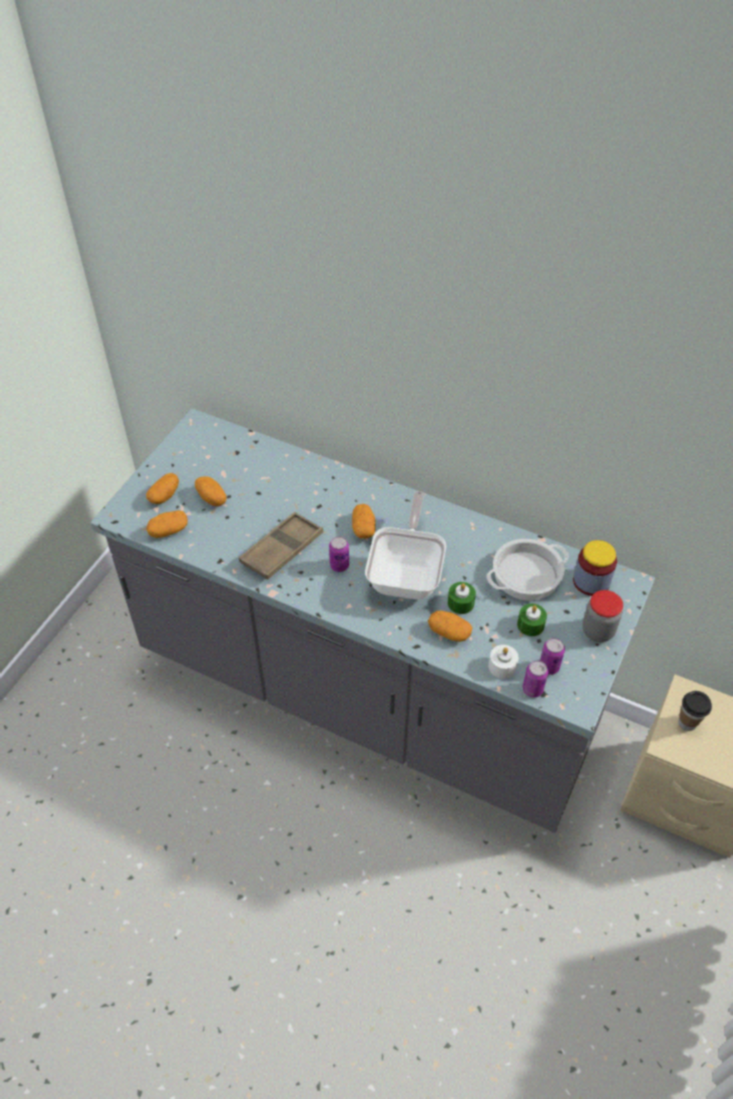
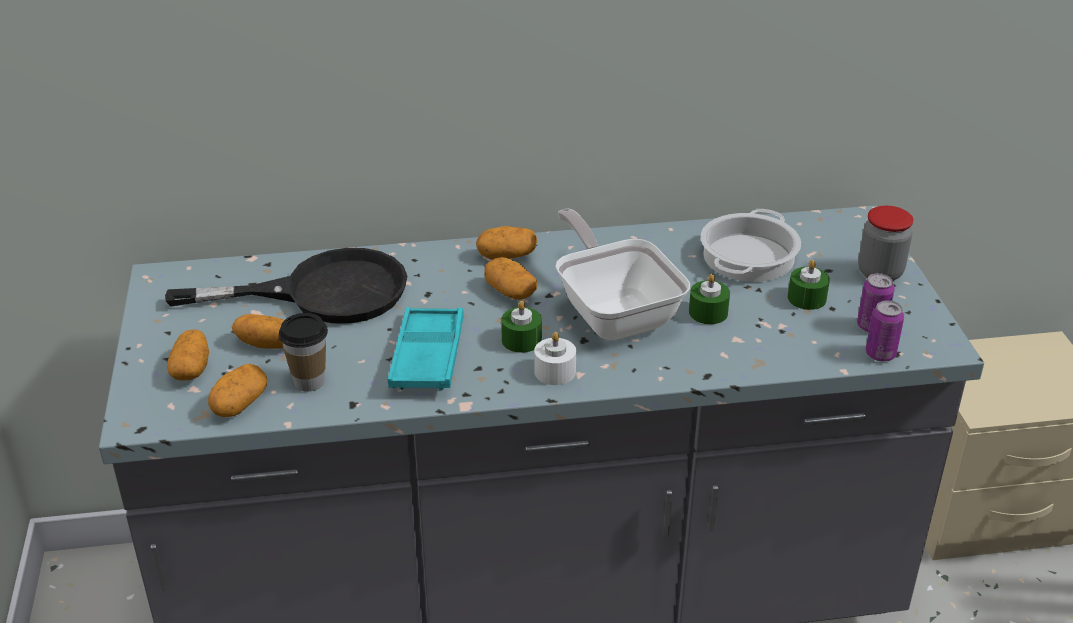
camera: 35 degrees left, 15 degrees down
(266, 477) = (323, 293): none -> black frying pan
(282, 549) = (427, 356): brown tray -> turquoise tray
(339, 565) = (521, 340): can -> green candle
(449, 632) = (728, 345): potato -> potato (506, 256)
(502, 666) = (823, 349): white candle -> white candle (555, 372)
(591, 581) = (820, 234): jar -> none
(687, 723) = (977, 381): cup -> cup (309, 382)

